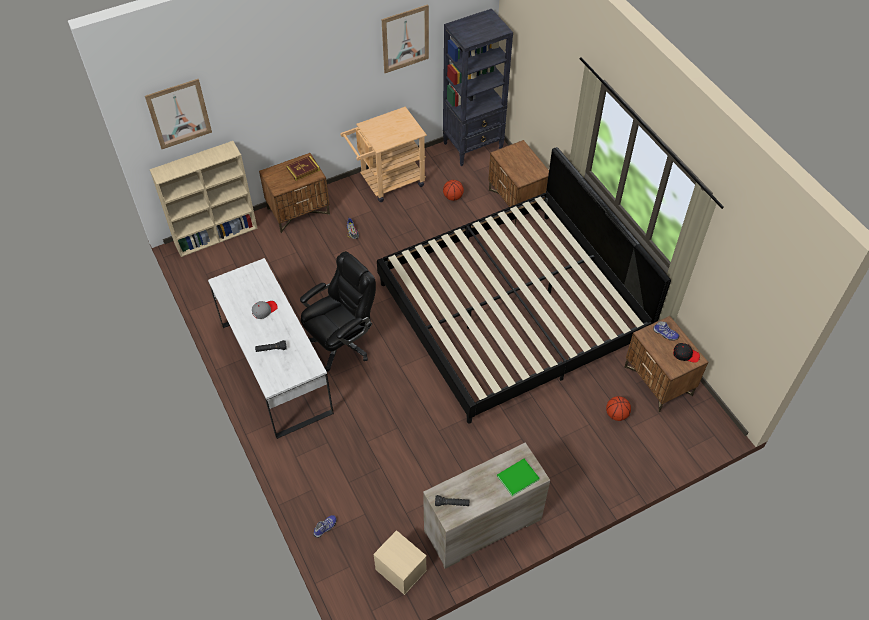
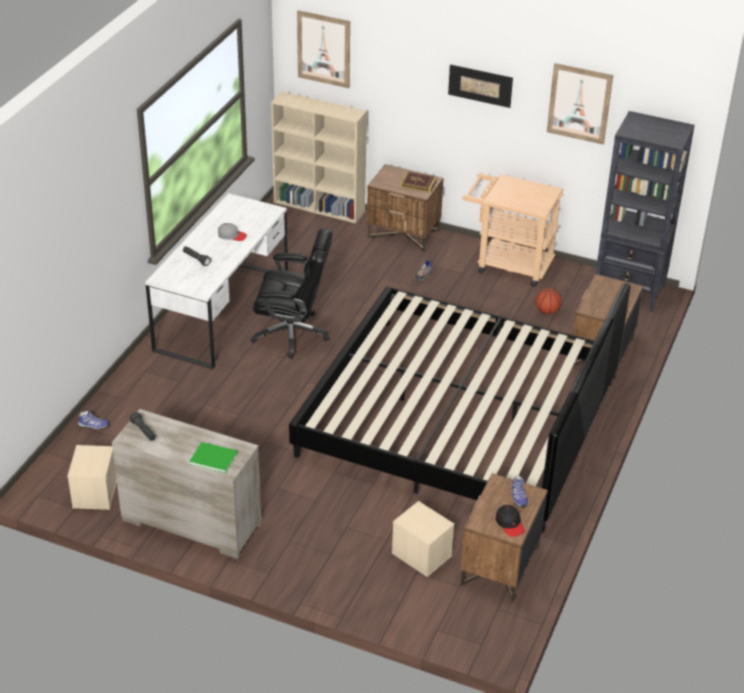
camera: 50 degrees right, 15 degrees down
(325, 68) = (480, 85): none -> picture
(616, 414) = (420, 554): basketball -> beige storage box

